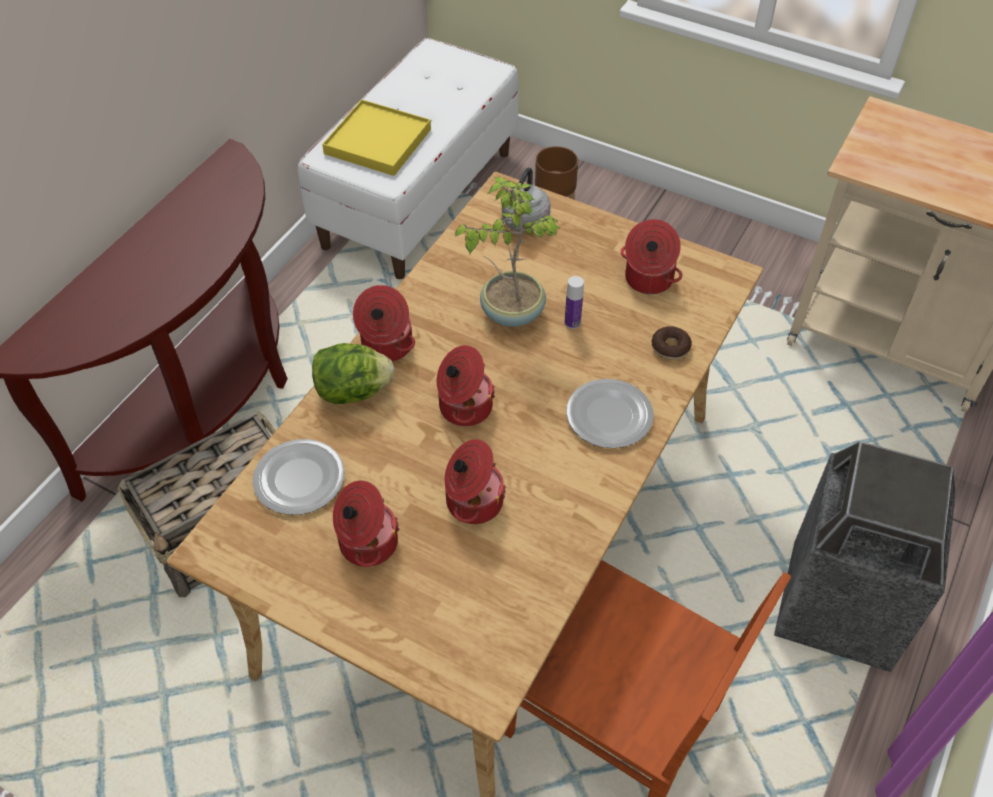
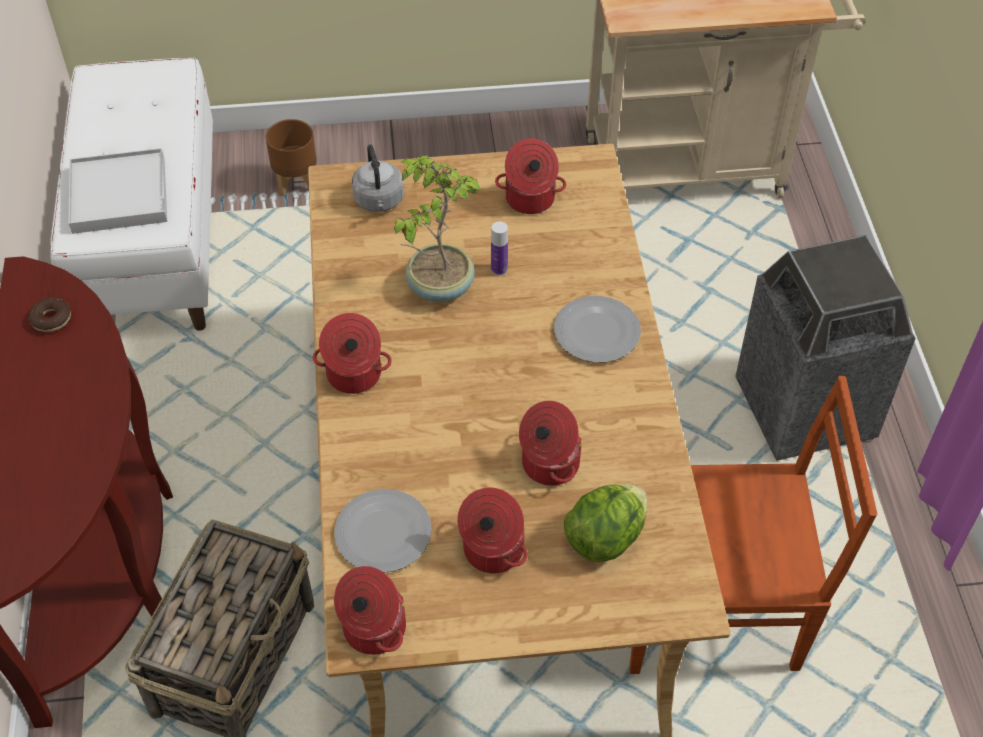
camera: 35 degrees left, 0 degrees up
(353, 391) = (360, 431): lettuce -> lettuce (604, 538)
(377, 141) = (119, 195): yellow tray -> white tray
(464, 407) = (471, 390): cooking pot -> cooking pot (372, 629)
(670, 347) = (597, 248): donut -> donut (51, 319)

